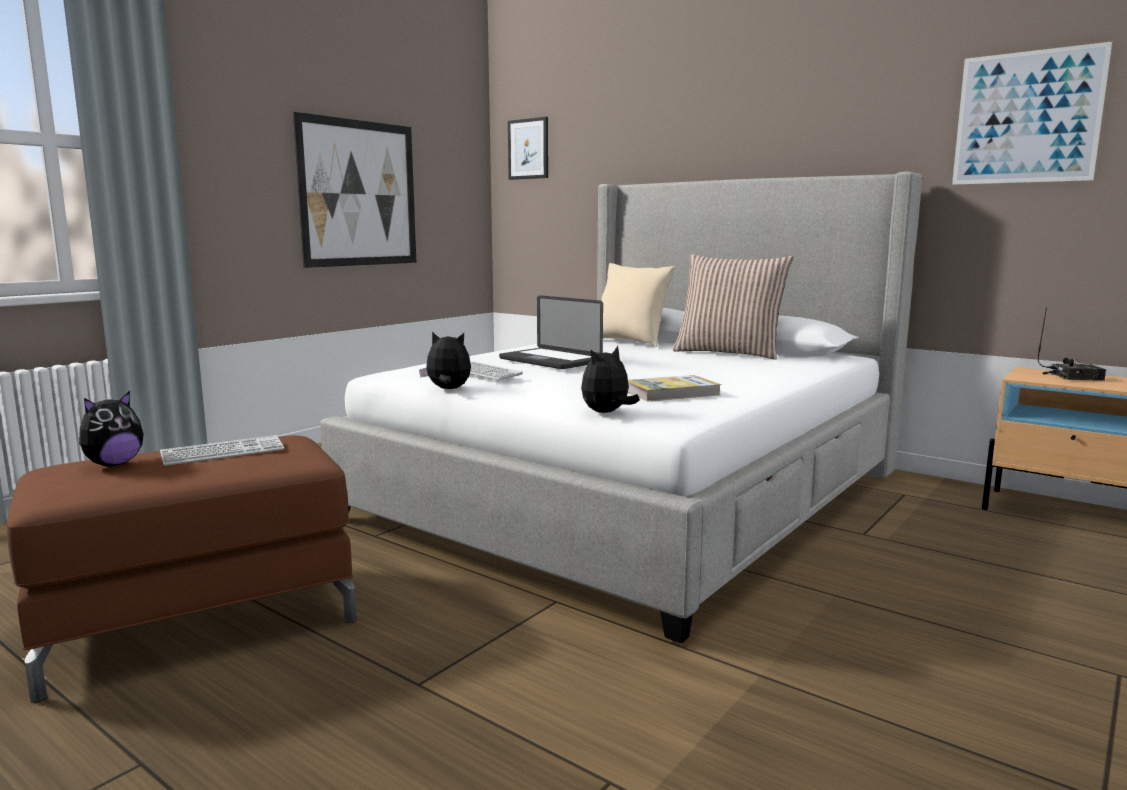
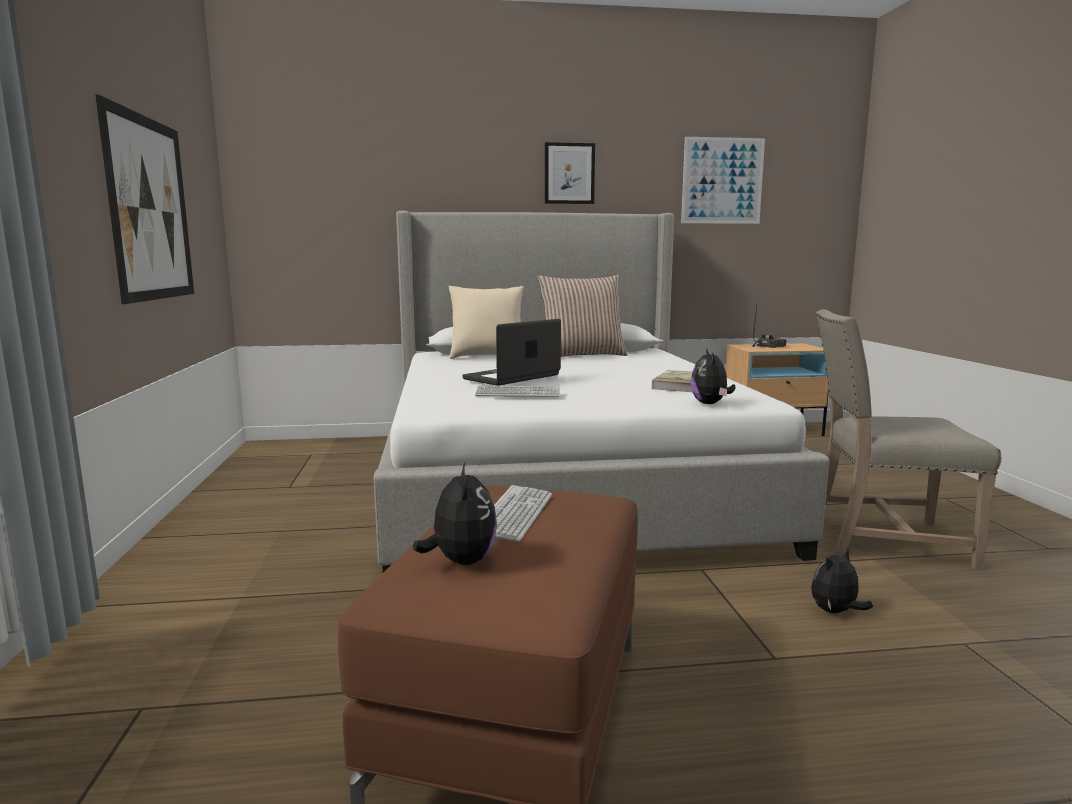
camera: 45 degrees left, 0 degrees up
(448, 389) = (541, 411): plush toy -> plush toy (835, 612)
(528, 149) = (279, 169): picture -> picture (569, 173)
(549, 360) = (512, 377): laptop -> laptop turned 135 degrees clockwise
(834, 667) = (882, 540): none -> beige chair

